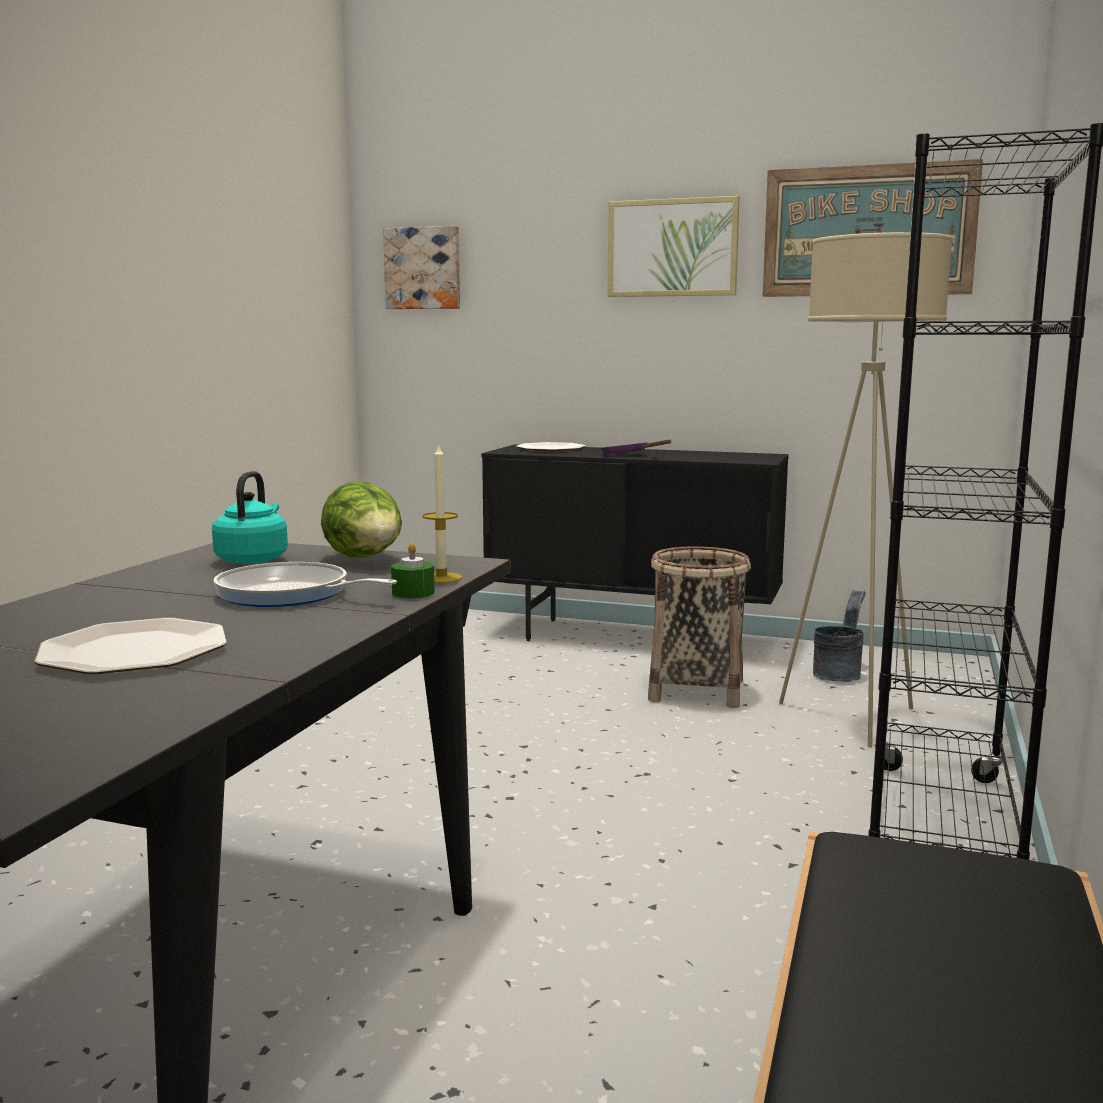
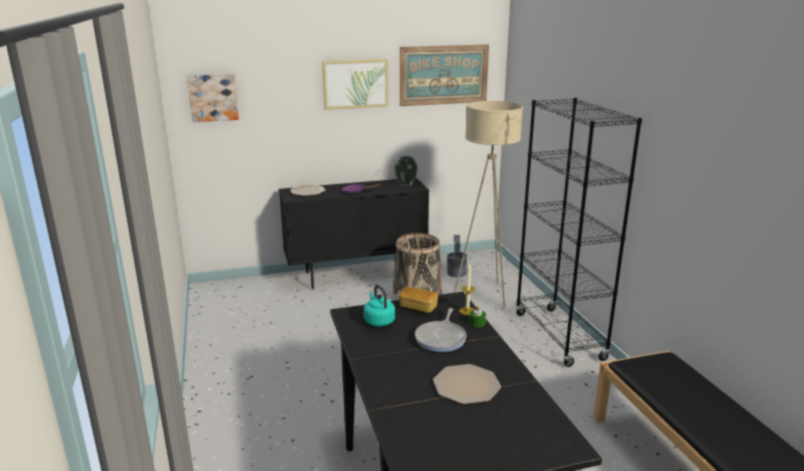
camera: 35 degrees left, 10 degrees up
(289, 594) = (441, 338): frying pan -> frying pan turned 60 degrees counterclockwise
(366, 559) = (418, 307): lettuce -> bread
(741, 458) = (406, 185): none -> vase

